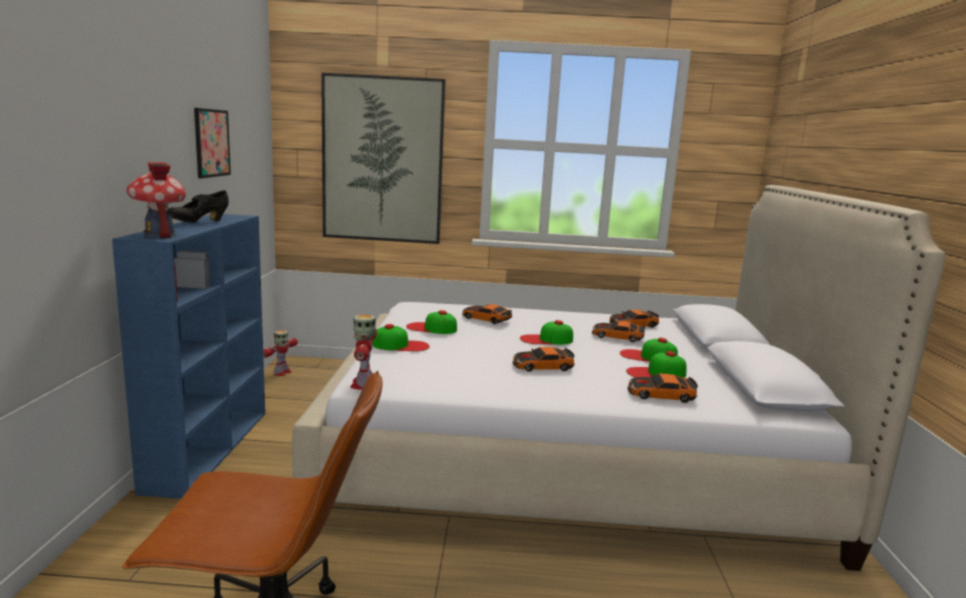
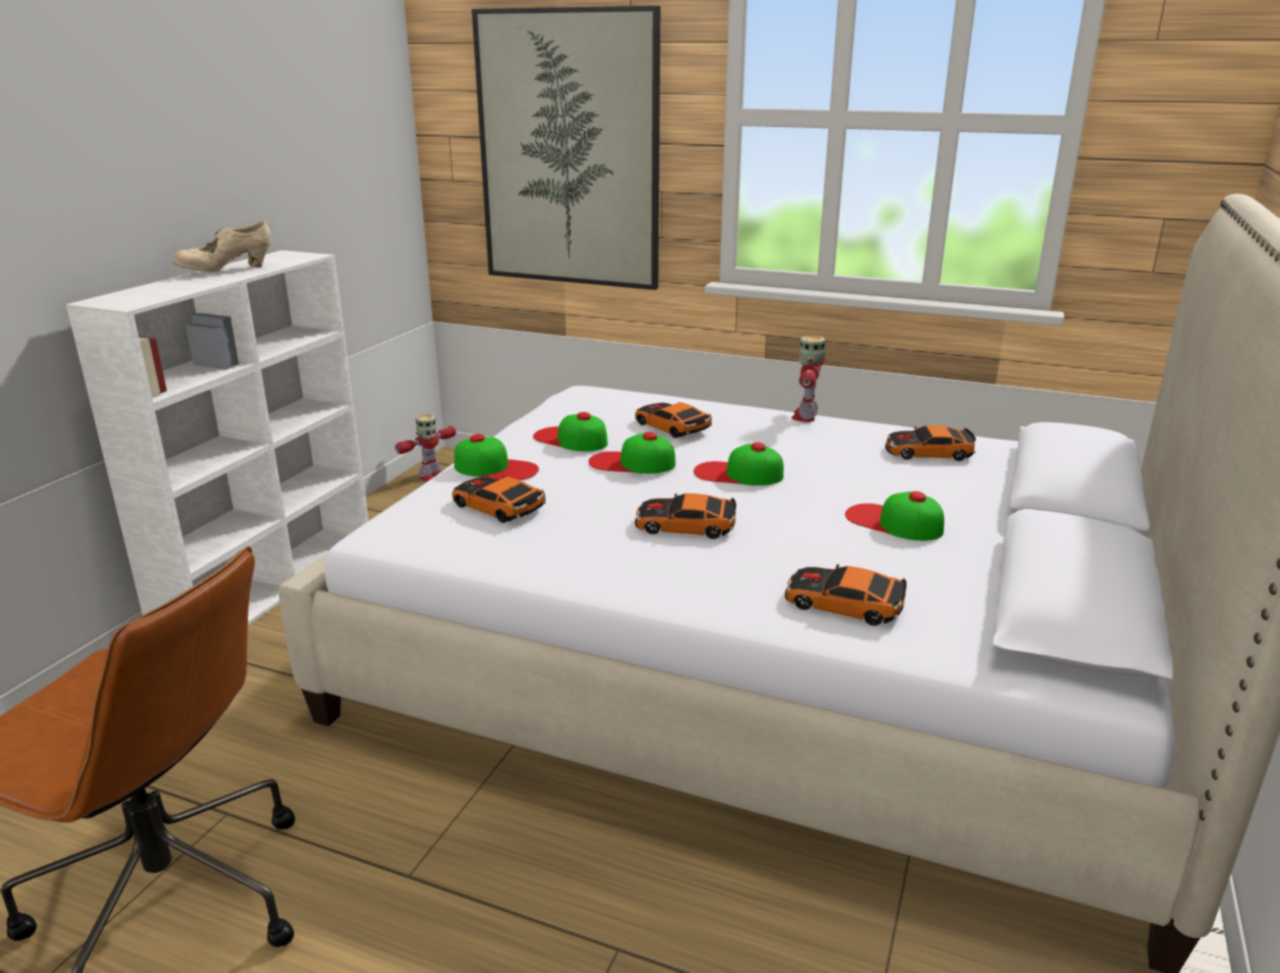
camera: 20 degrees right, 10 degrees up
(159, 235) = (135, 297): toy house -> none
(199, 222) = (226, 270): black shoe -> beige shoe
(209, 448) = (272, 584): blue bookcase -> white bookcase
(212, 143) = (273, 143): picture -> none
(363, 384) = (381, 534): toy robot -> toy robot (806, 416)
(617, 336) = (874, 476): toy car -> toy car (497, 507)
(656, 373) = (876, 558): cap -> cap (631, 463)

